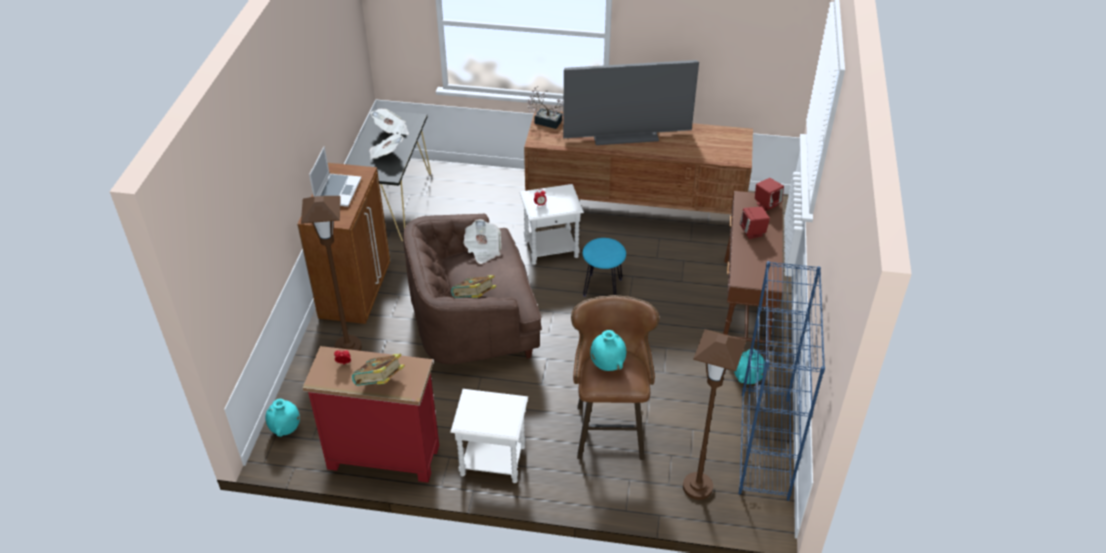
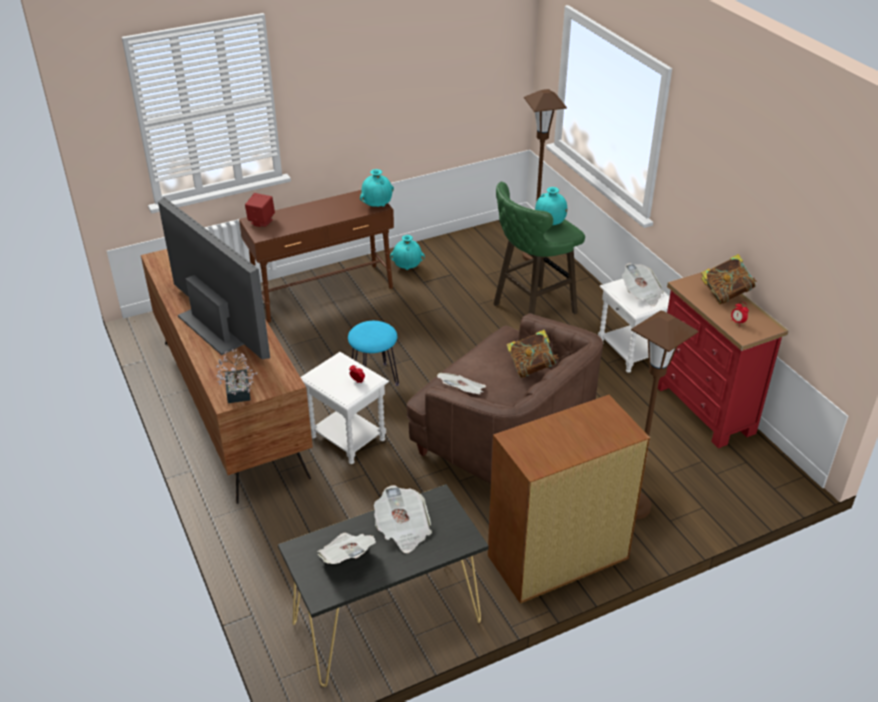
camera: 125 degrees left, 5 degrees down
(286, 429) = (761, 485): turquoise vase -> turquoise vase (377, 206)
(337, 191) = (566, 440): laptop -> none
(487, 413) = (641, 294): none -> newspaper
(609, 429) = (531, 310): brown stool -> green stool
(752, 232) = (310, 217): red speaker -> none
(765, 446) = (465, 242): blue bookcase -> none

